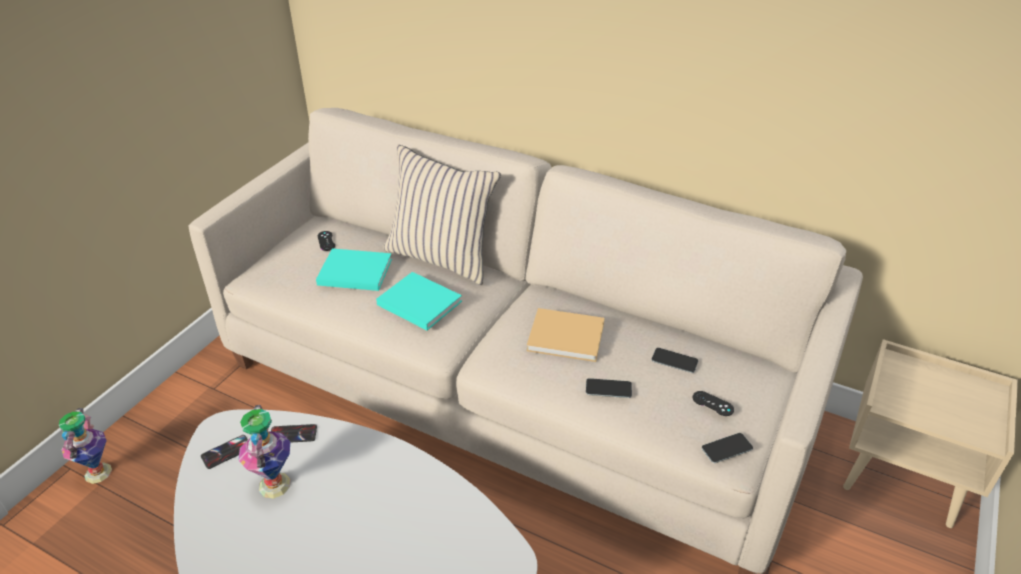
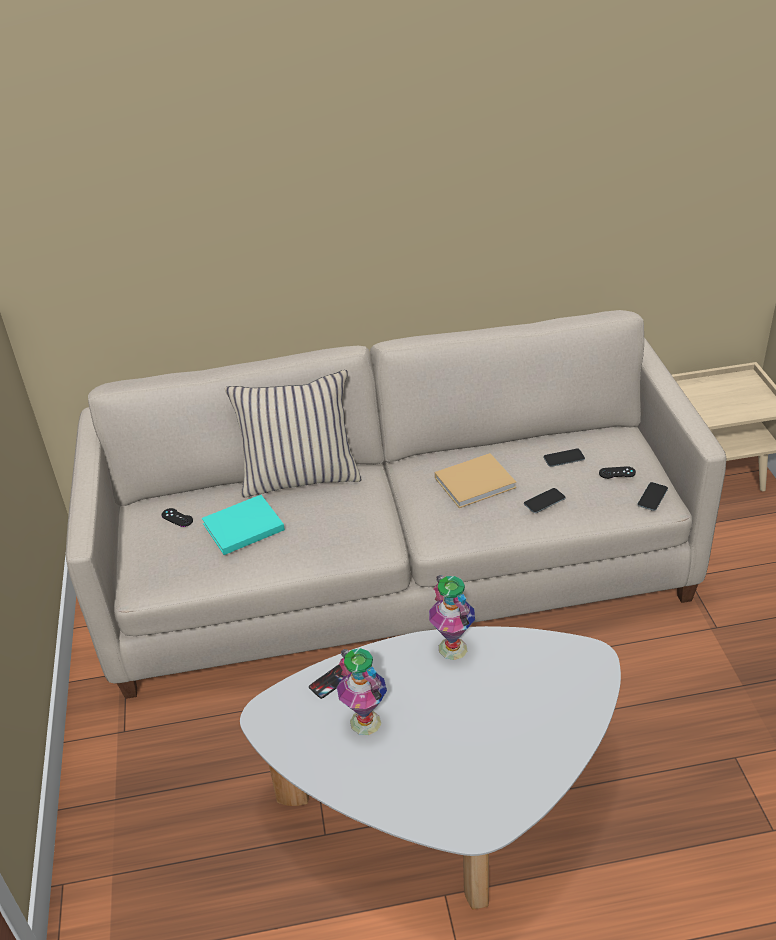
camera: 35 degrees left, 0 degrees up
(98, 473) = (98, 867): vase -> vase (453, 648)
(226, 452) = (294, 727): phone -> none
(417, 302) = (330, 520): turquoise book -> none

